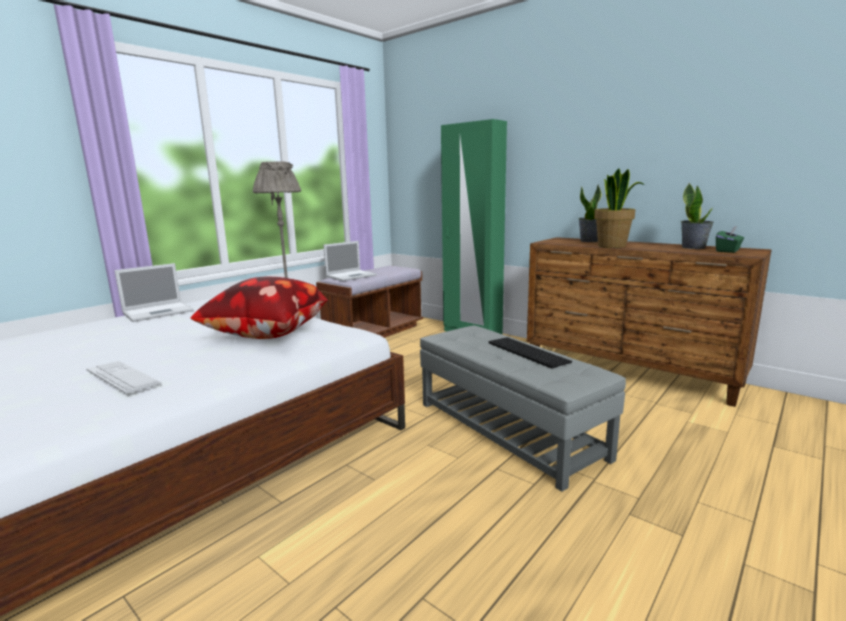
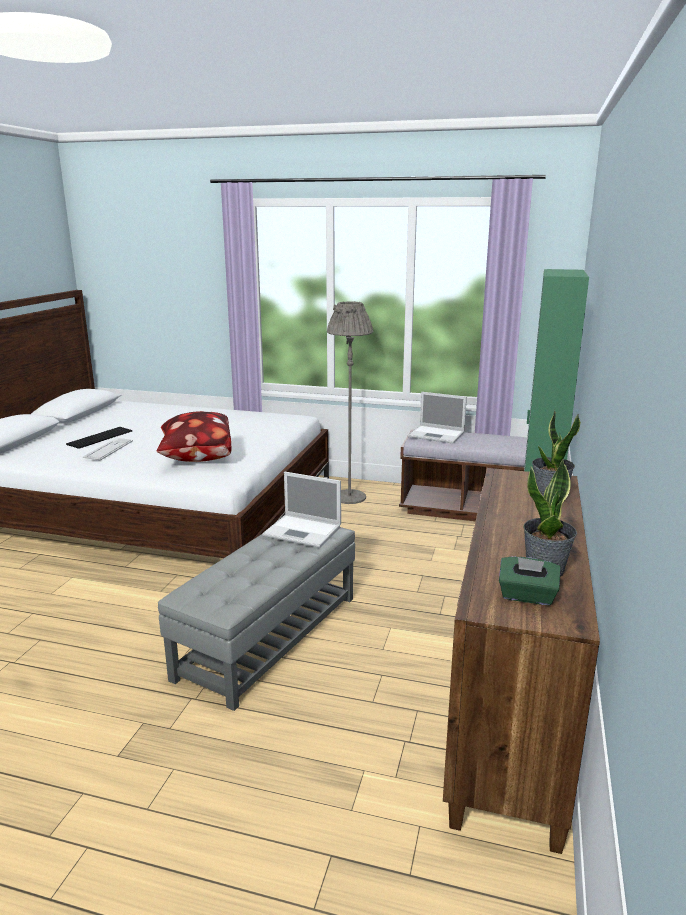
camera: 65 degrees right, 5 degrees up
(159, 312) = (244, 415): laptop -> laptop (303, 531)
(525, 352) = (267, 566): keyboard -> keyboard (100, 437)
(612, 246) = (503, 514): potted plant -> none

